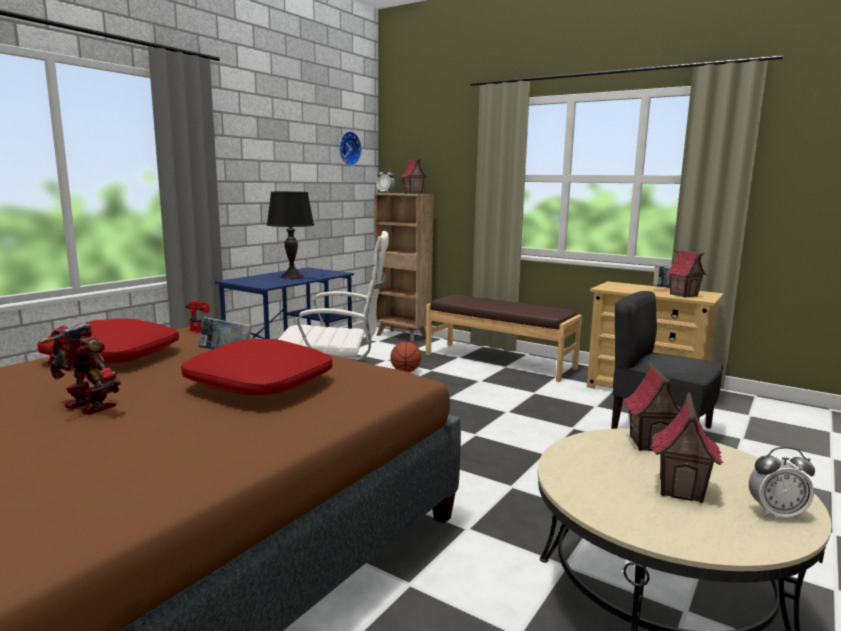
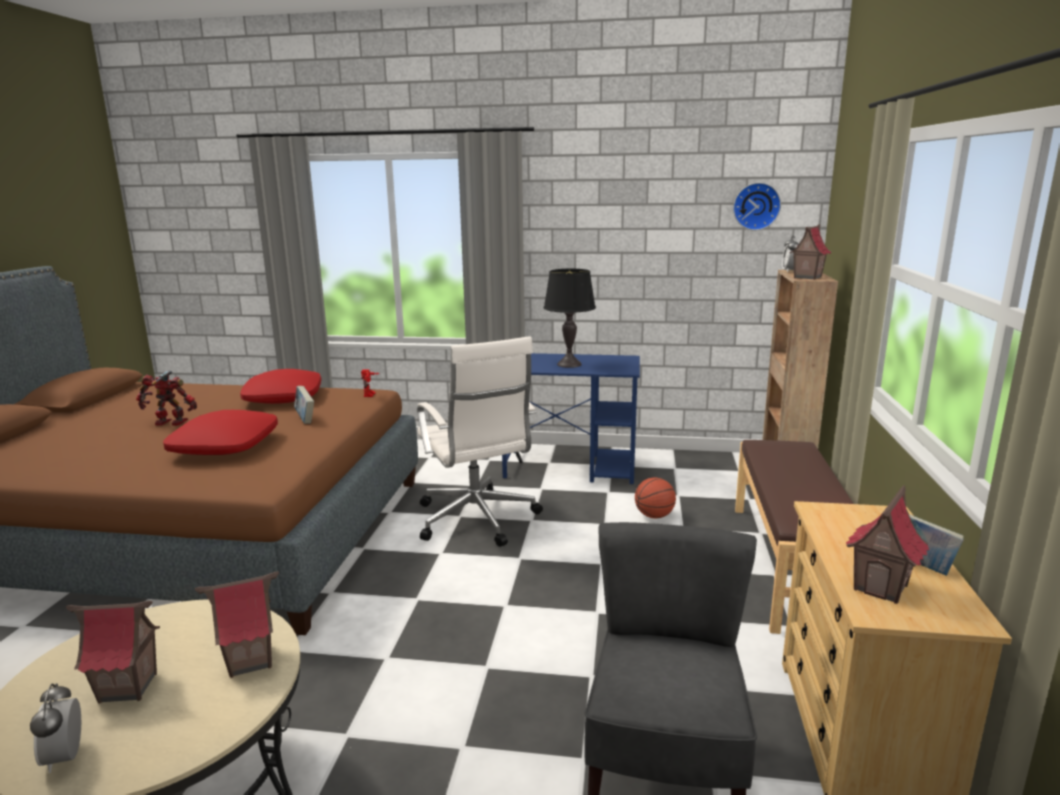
camera: 65 degrees right, 5 degrees up
(86, 408) = (170, 423): toy robot -> toy robot turned 90 degrees counterclockwise

